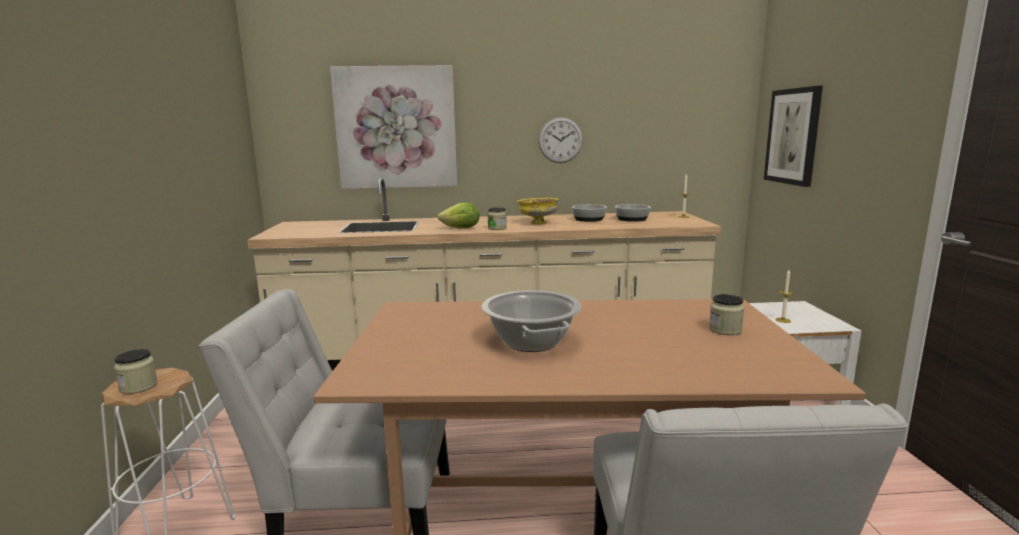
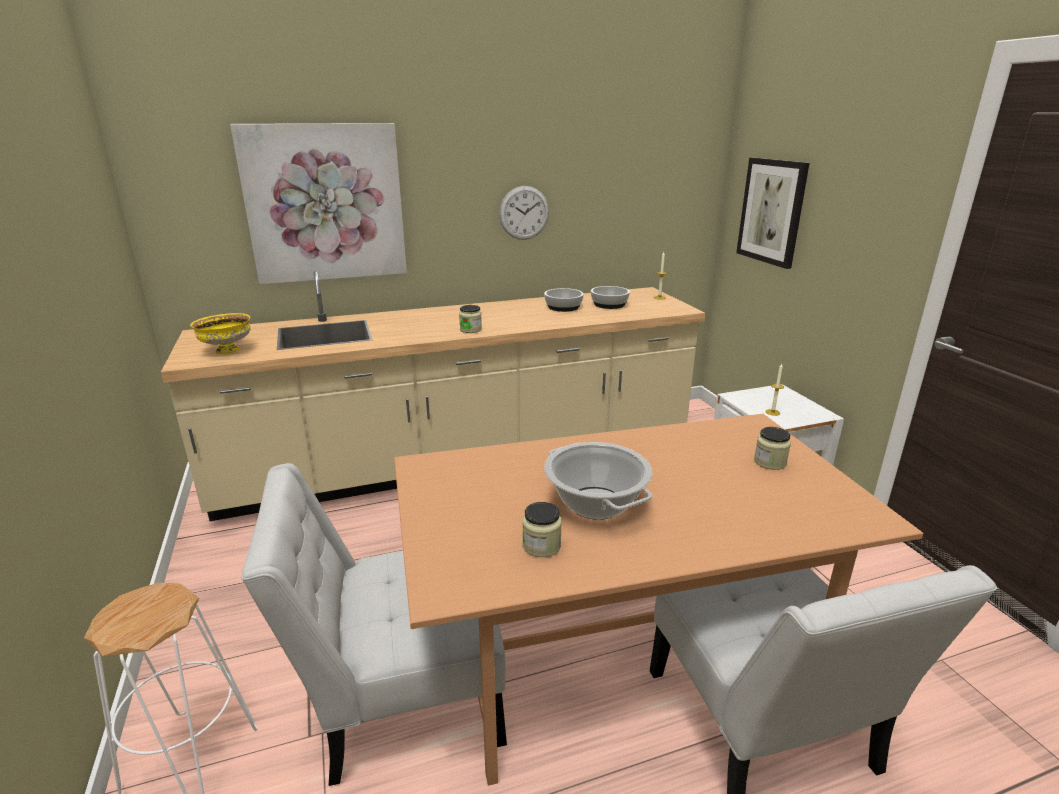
camera: 15 degrees left, 10 degrees up
(138, 387) = (135, 621): jar -> jar (541, 545)
(461, 229) = (429, 333): lettuce -> none
(537, 223) = (511, 317): yellow bowl -> yellow bowl (226, 350)

